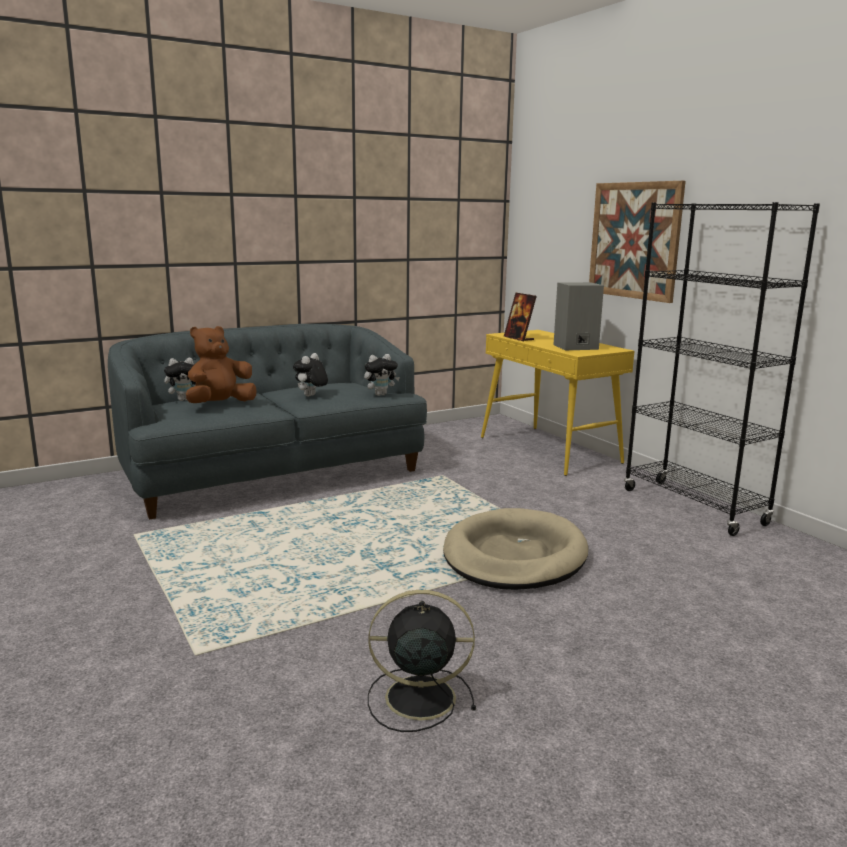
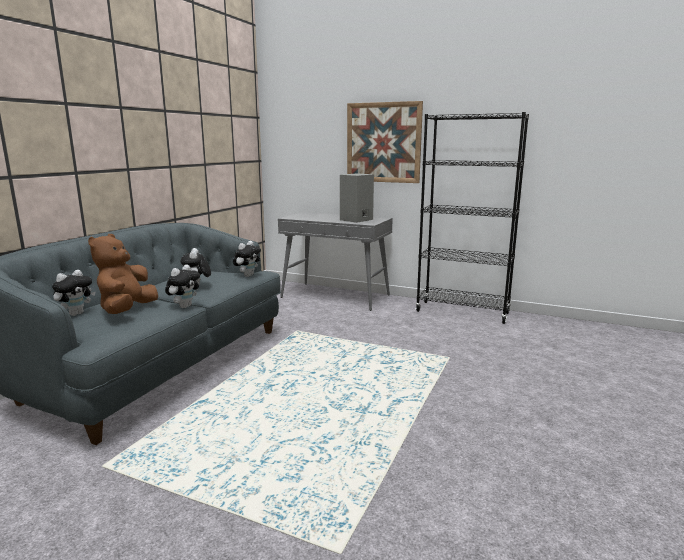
camera: 35 degrees left, 0 degrees up
(273, 411) = (184, 306): none -> plush toy
(417, 697) = (531, 499): black fan -> none
(514, 556) = (425, 373): beige dog bed -> none
(519, 338) = (308, 219): picture frame -> none
(549, 450) = (336, 296): yellow console table -> grey console table

